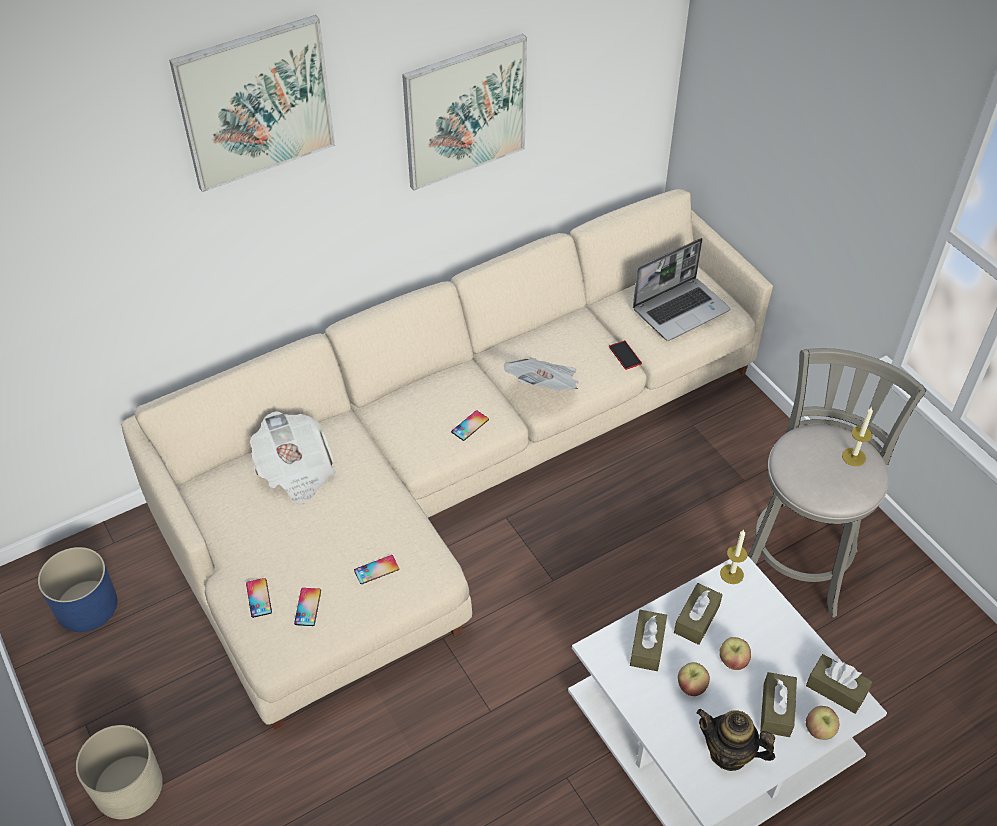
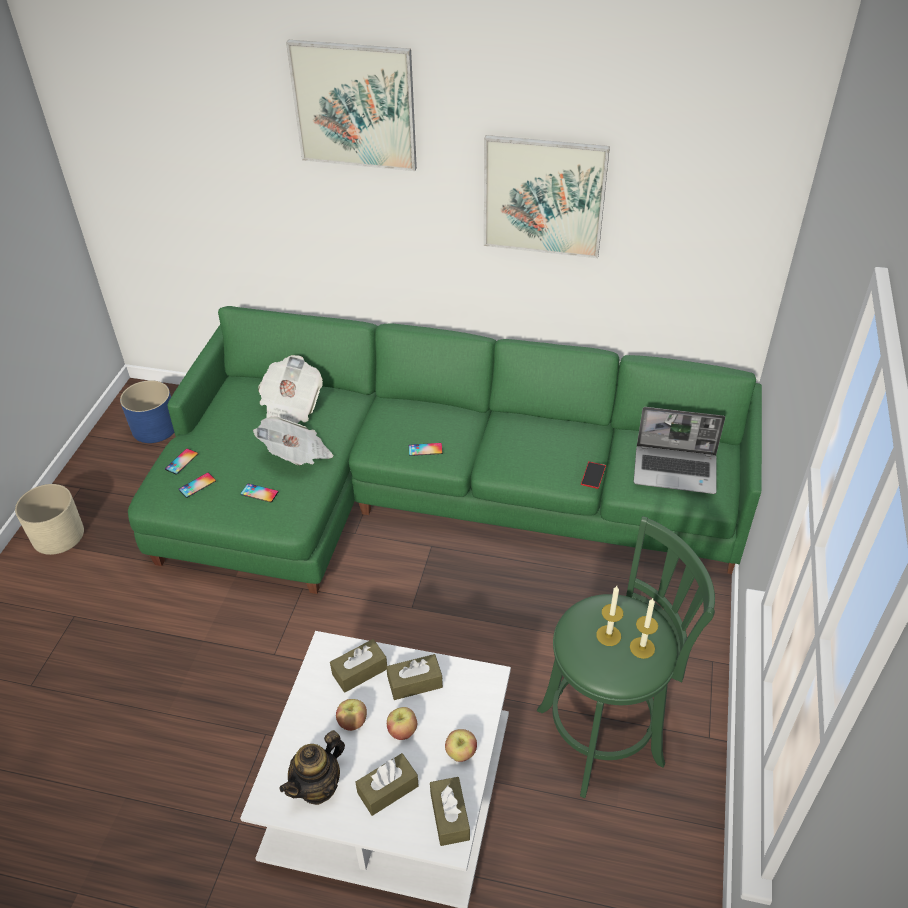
camera: 45 degrees right, 5 degrees down
(449, 473) = (430, 493): beige sofa -> green sofa
(544, 387) = (504, 457): newspaper -> newspaper (297, 455)
(729, 753) = (318, 786): teapot -> teapot turned 120 degrees counterclockwise
(731, 574) = (480, 674): candle -> candle (608, 635)
(798, 560) = (606, 734): grey stool -> green stool
(819, 730) = (399, 831): apple -> apple (461, 753)

